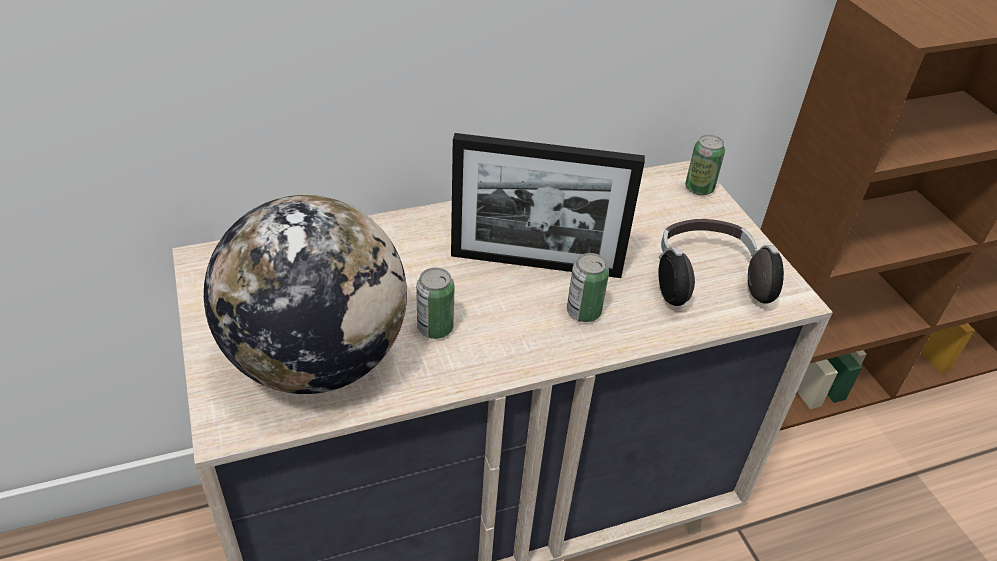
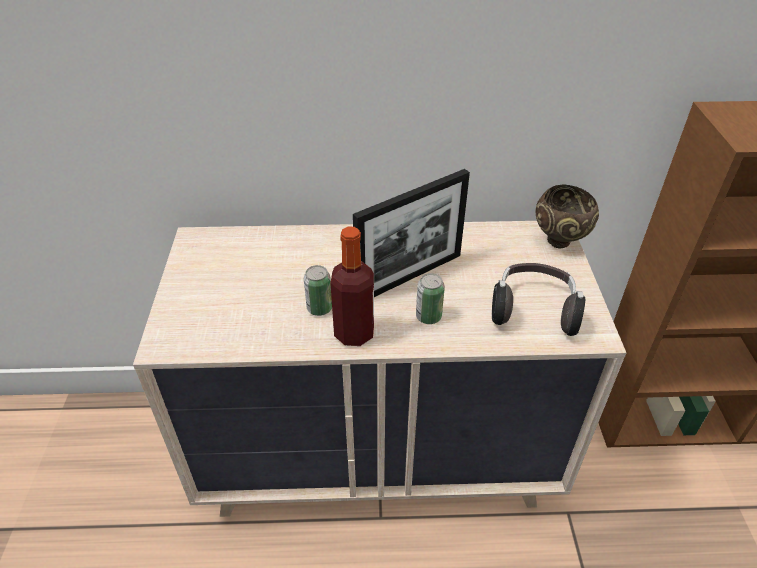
camera: 20 degrees right, 0 degrees up
(317, 360) = (234, 315): globe -> none
(497, 353) = (354, 333): none -> bottle
(536, 264) = (409, 277): picture frame -> picture frame turned 60 degrees counterclockwise
(699, 188) = (560, 242): can -> brown bowl

